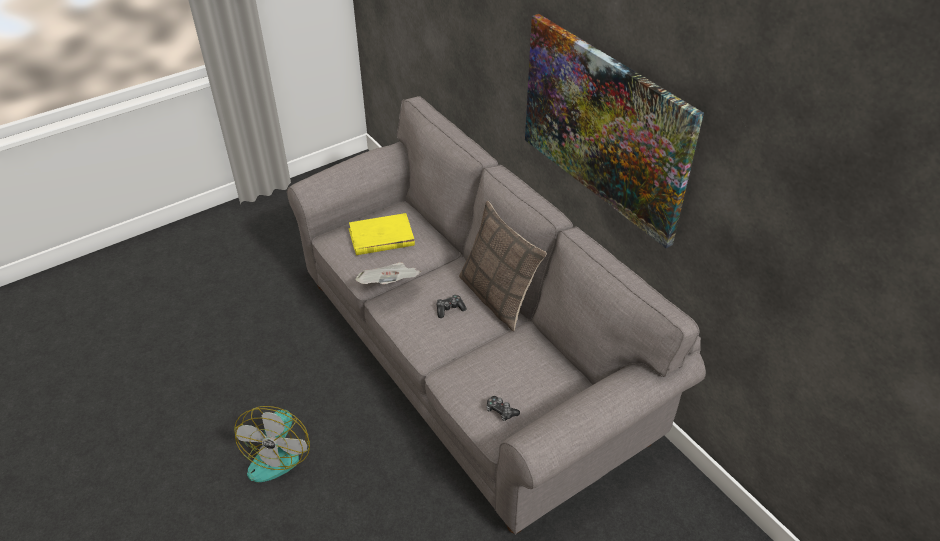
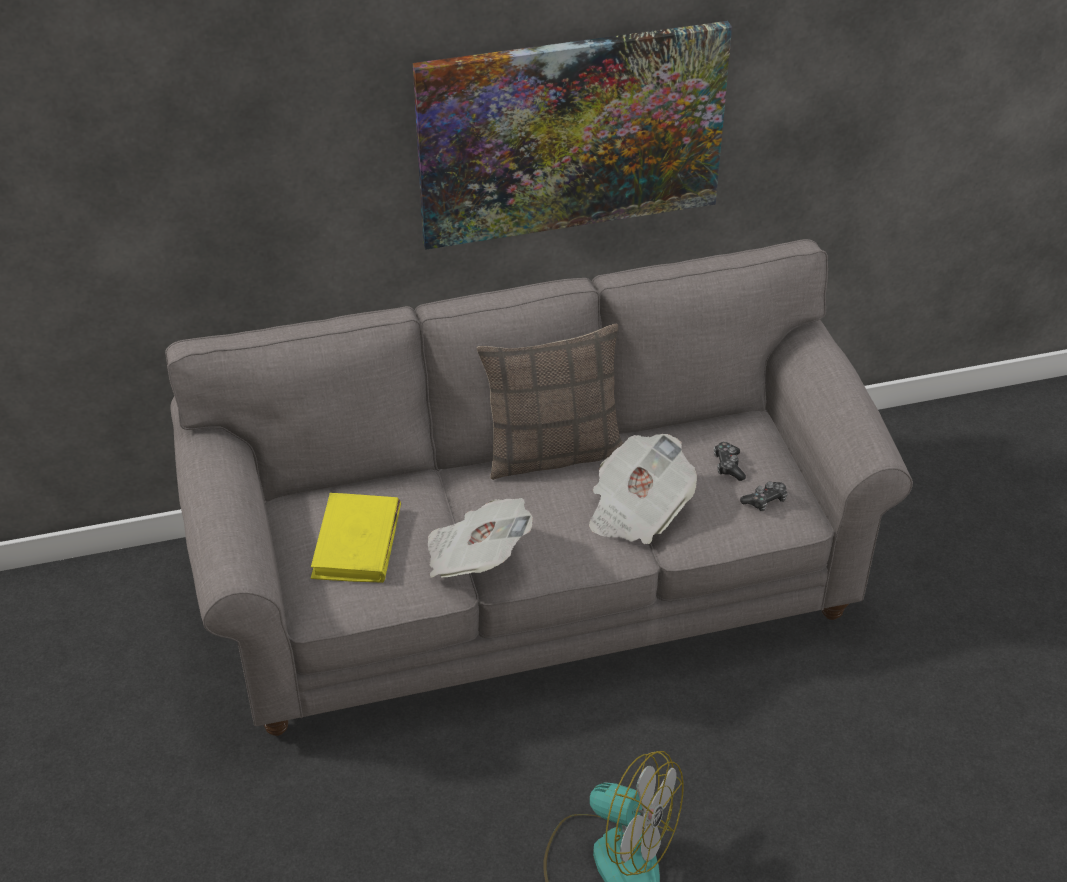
camera: 70 degrees left, 0 degrees up
(449, 309) = (552, 506): game controller -> game controller (728, 466)
(465, 349) = (637, 510): none -> newspaper

